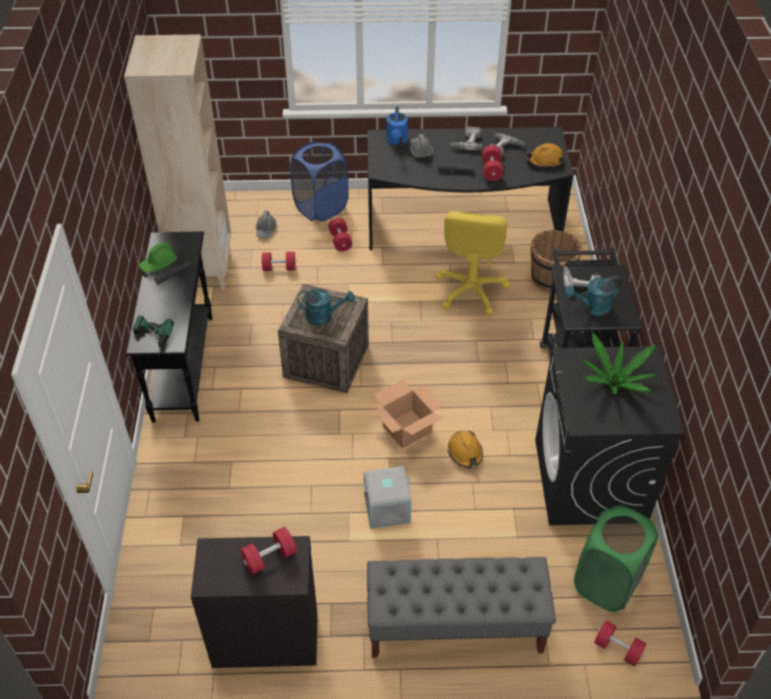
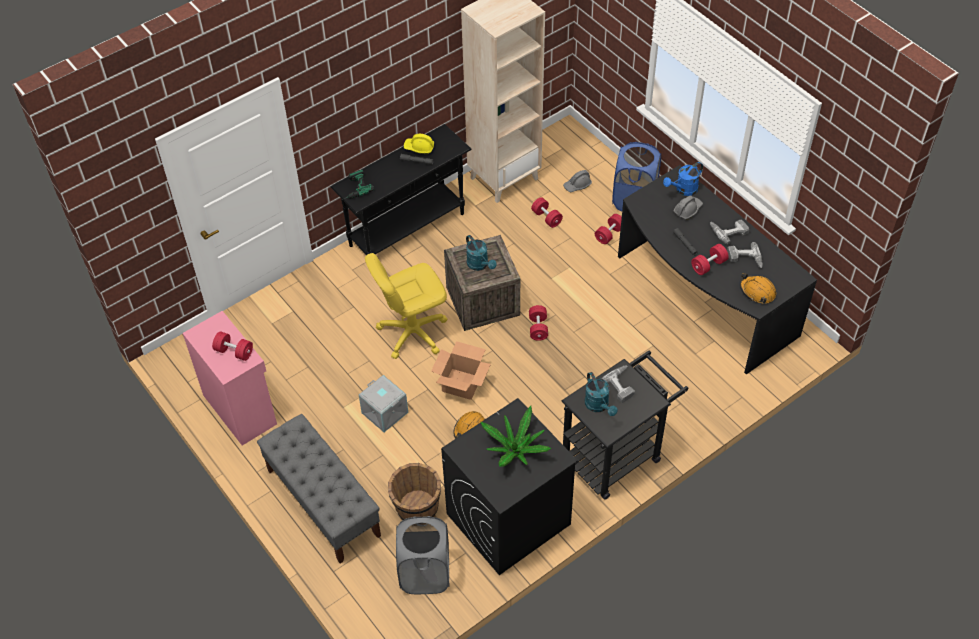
camera: 55 degrees right, 5 degrees up
(158, 264) = (419, 148): green hard hat -> yellow hard hat
(265, 638) = (240, 408): black cabinet -> pink cabinet
(470, 290) = (635, 343): yellow office chair -> yellow office chair (412, 332)
(550, 279) = (699, 387): brown bucket -> brown bucket (417, 509)
(592, 308) = (599, 406): turquoise watering can -> turquoise watering can turned 150 degrees counterclockwise
(607, 582) = (425, 574): green laundry basket -> grey laundry basket
(617, 648) = (375, 606): red dumbbell -> red dumbbell (538, 328)

